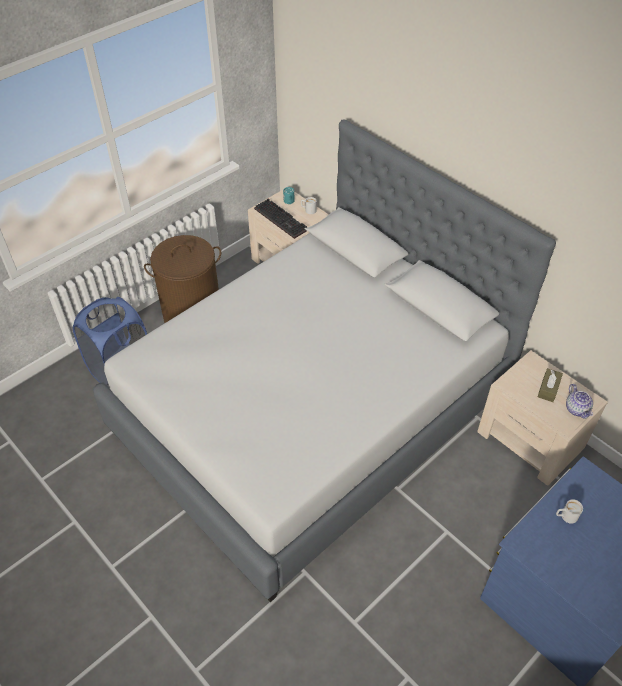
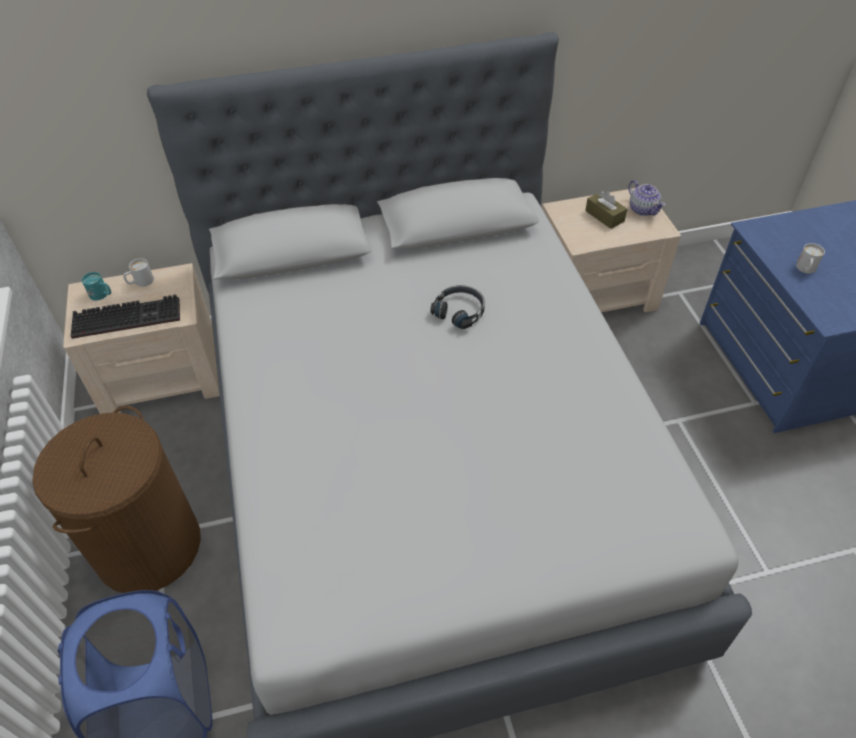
camera: 60 degrees left, 0 degrees up
(364, 338) = (460, 311): none -> black headphones
(577, 409) = (643, 210): teapot -> teapot turned 45 degrees clockwise

